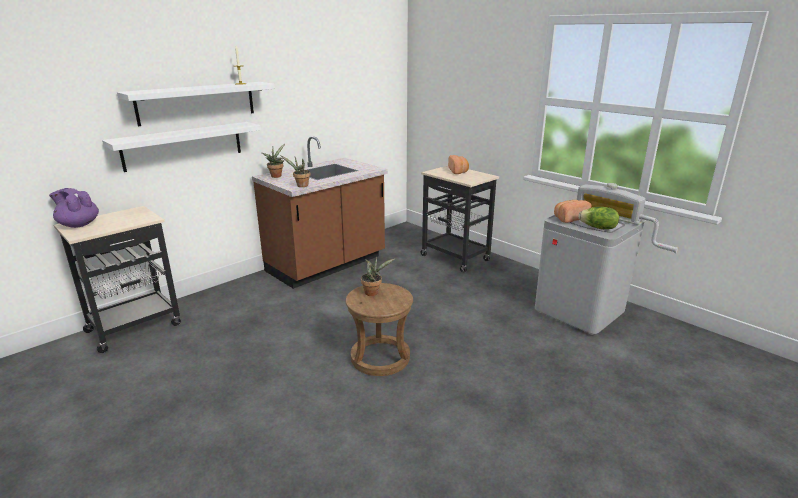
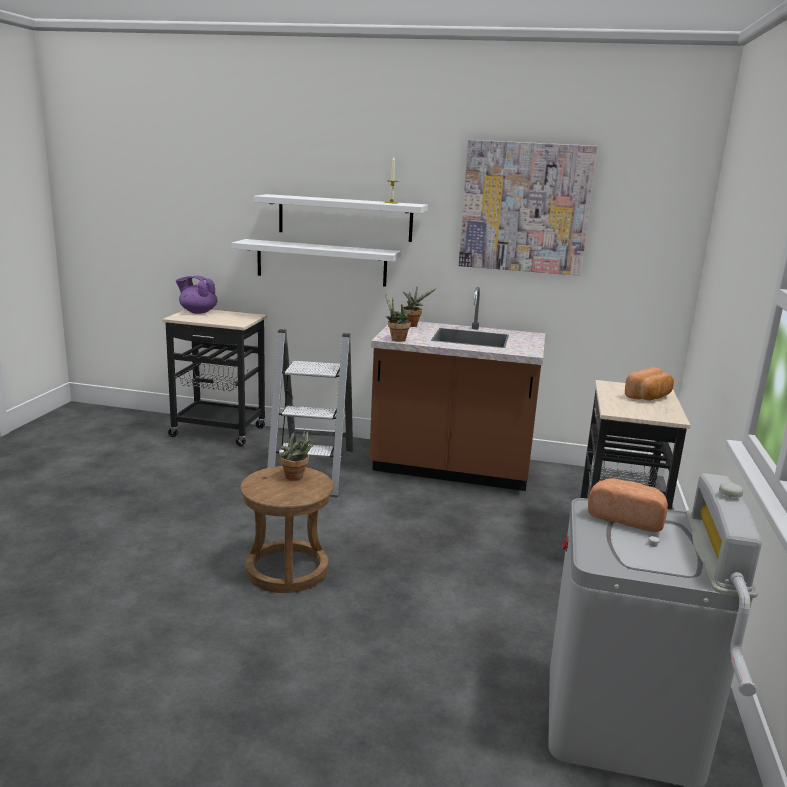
camera: 55 degrees right, 5 degrees down
(78, 225) = (198, 312): purple teapot -> purple teapot turned 60 degrees counterclockwise
(259, 307) = (312, 468): none -> grey step ladder
(321, 75) = (525, 208): none -> picture
(598, 228) = (622, 550): lettuce -> none

